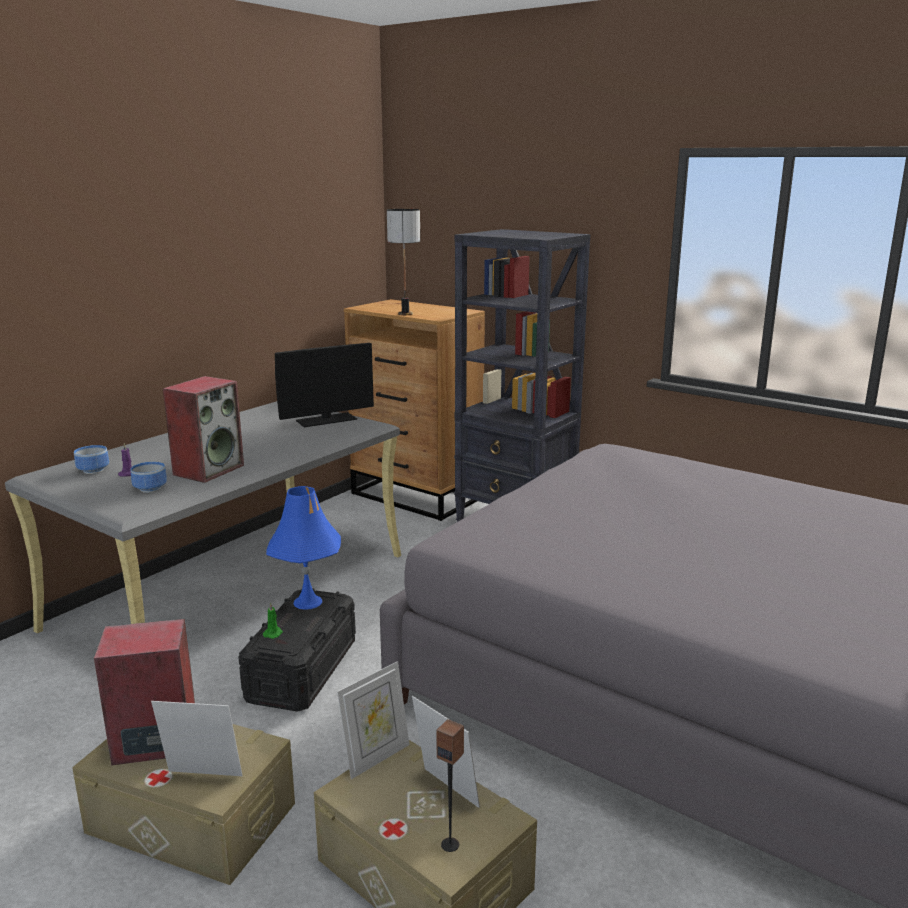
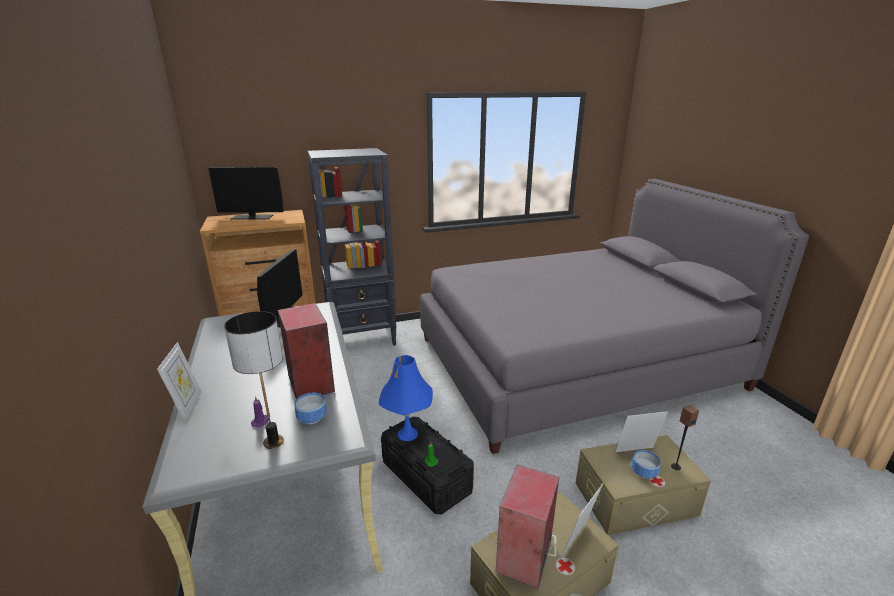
camera: 55 degrees left, 5 degrees up
(94, 471) = (221, 439): bowl -> bowl (645, 472)
(376, 757) = (596, 465): picture frame -> picture frame (188, 407)
(405, 314) = (263, 223): table lamp -> table lamp (273, 442)
(418, 307) = (252, 217): none -> monitor

